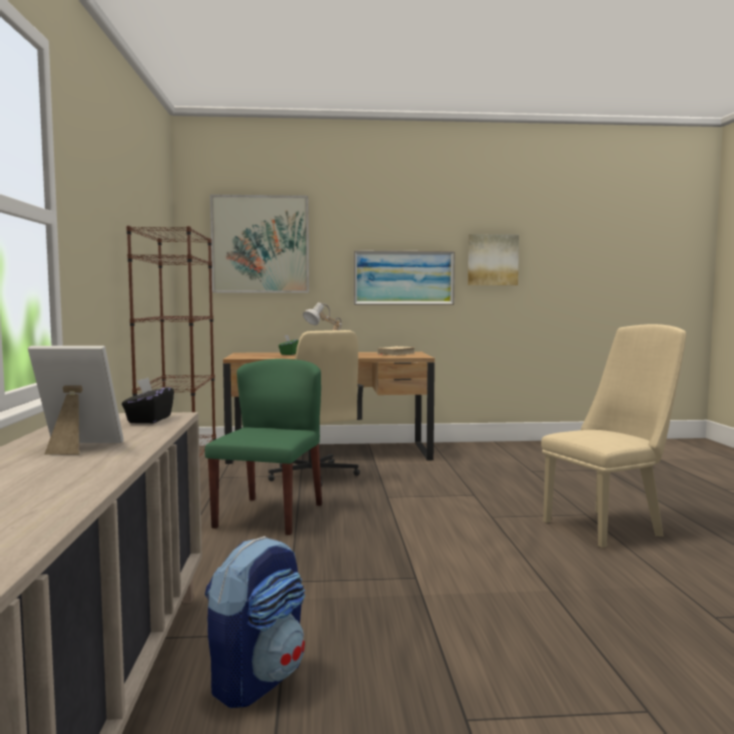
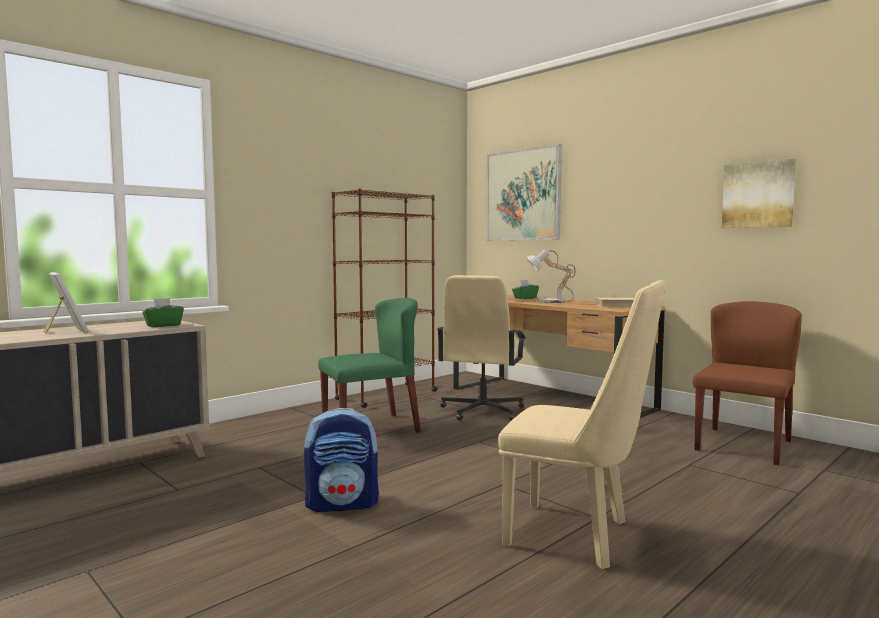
camera: 50 degrees right, 0 degrees up
(149, 420) = (163, 325): black tissue box -> green tissue box
(257, 679) = (109, 502): backpack -> backpack (343, 504)
(403, 278) = (649, 221): picture -> none
(519, 452) = (743, 445): none -> brown chair

